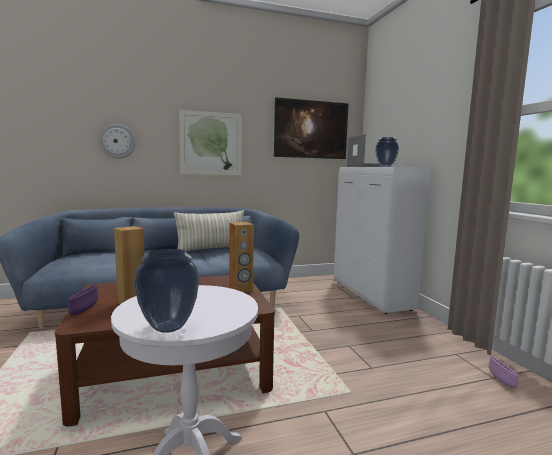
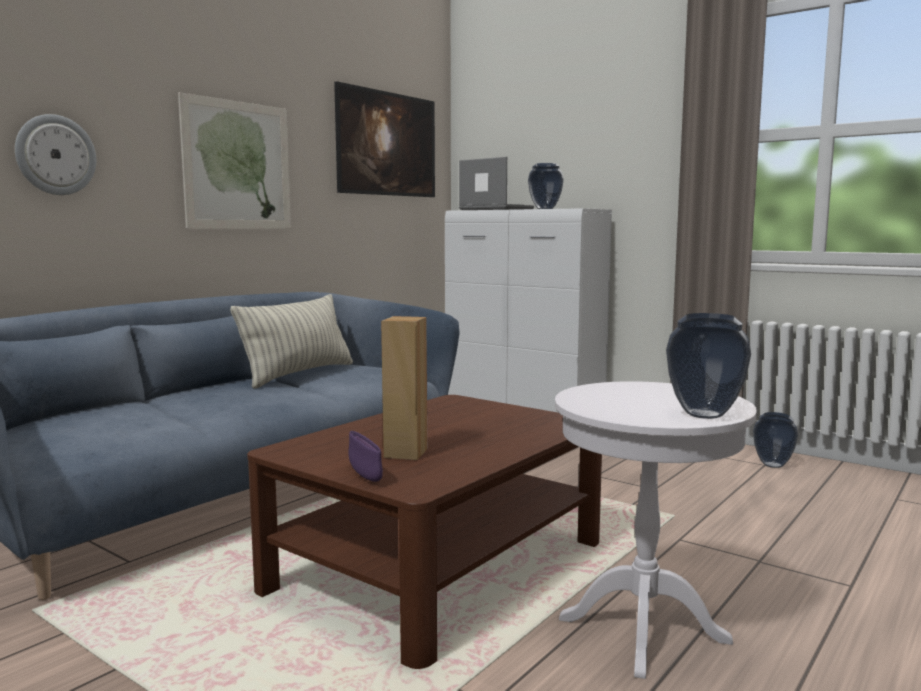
camera: 35 degrees left, 0 degrees up
(241, 290) = (501, 410): brown speaker -> none
(501, 381) = (773, 465): purple bowl -> vase

